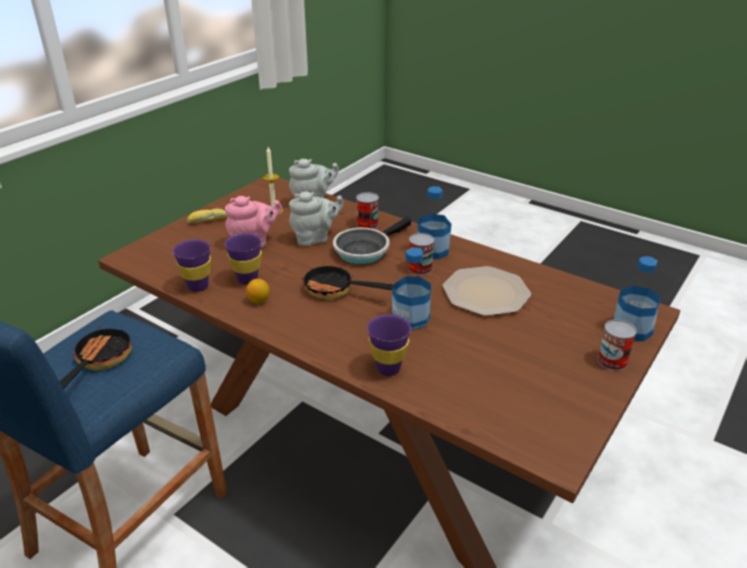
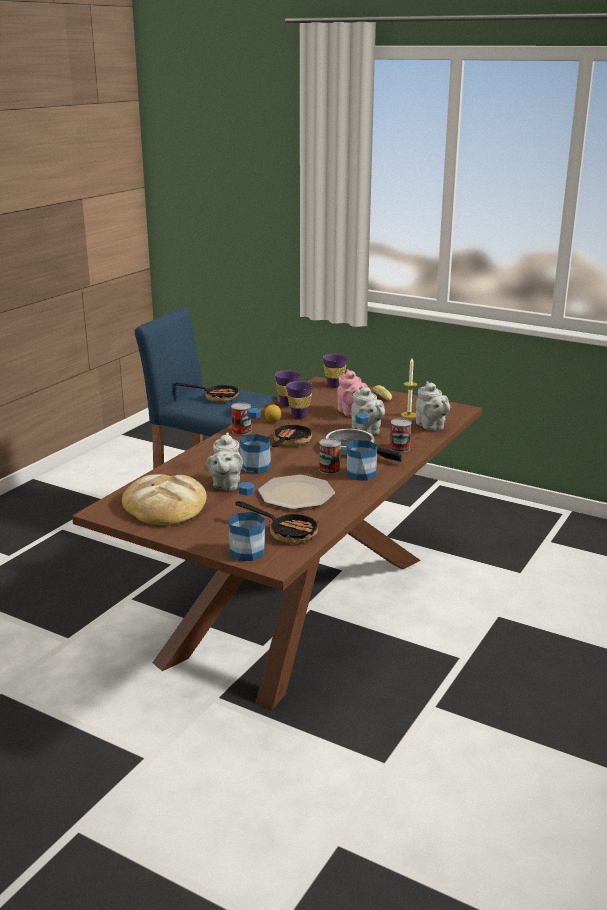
camera: 85 degrees right, 10 degrees down
(388, 368) = (196, 462): purple cup -> purple cup (334, 385)
(463, 342) = (226, 485): none -> grey teapot
(528, 394) = (165, 505): none -> bread
(579, 303) = (286, 532): none -> frying pan
(612, 361) = (202, 539): can -> can (241, 431)

